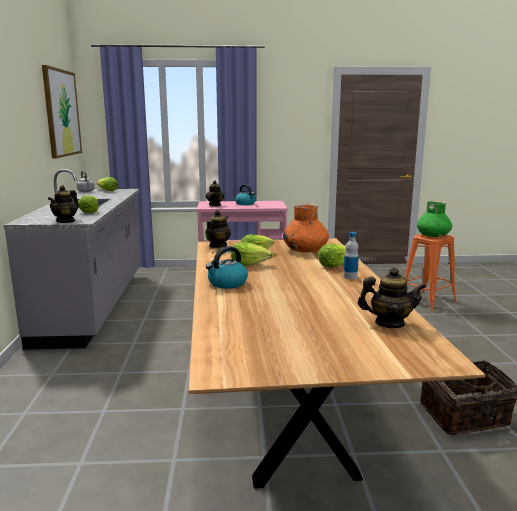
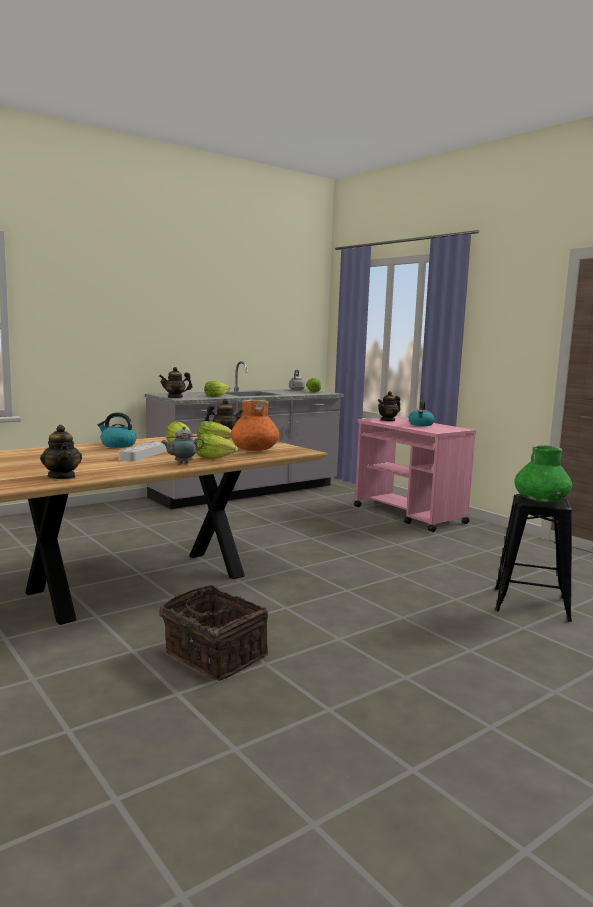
camera: 55 degrees right, 5 degrees down
(61, 113) = (284, 313): picture -> none
(295, 282) = (143, 455): none -> grey tray
(350, 277) = (182, 463): bottle -> teapot
(427, 301) = (531, 604): orange stool -> black stool

